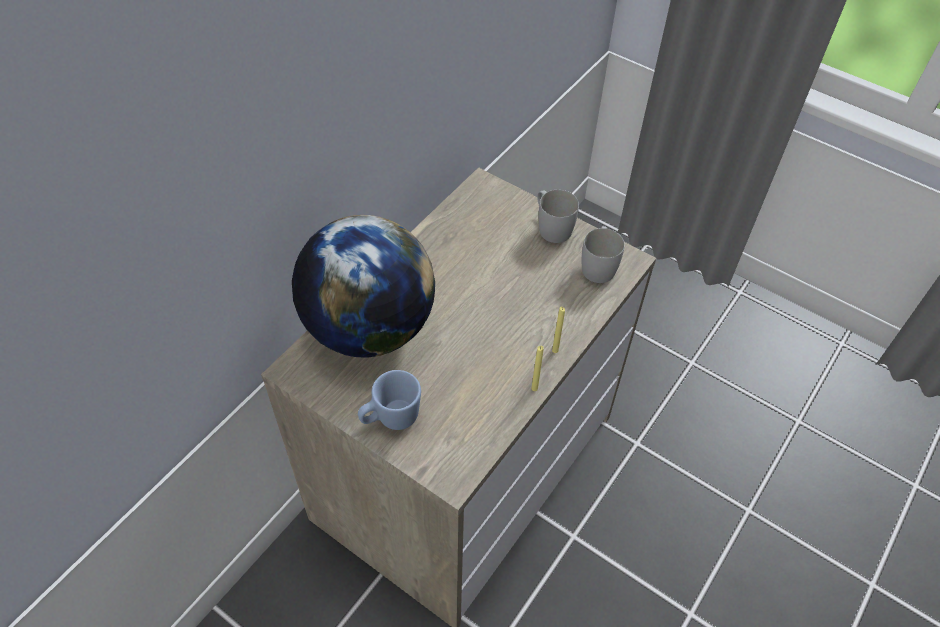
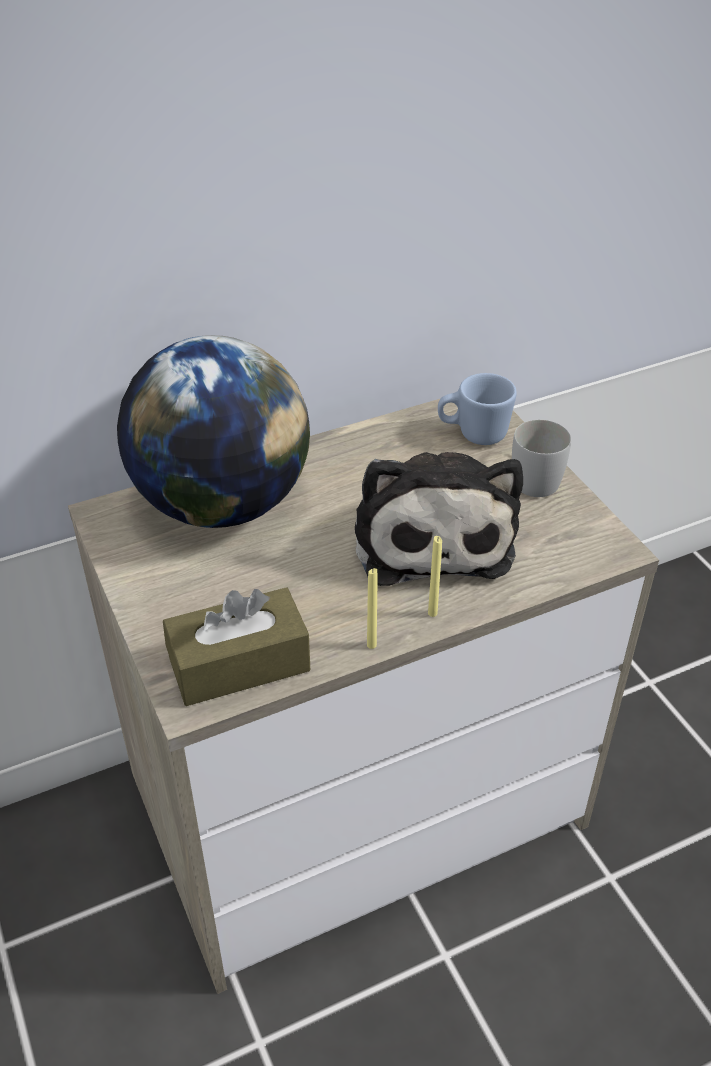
camera: 30 degrees right, 10 degrees down
(390, 418) = (169, 606): blue mug -> blue mug (473, 434)
(464, 438) = (239, 664): none -> brown tissue box
(518, 295) = (431, 534): none -> plush toy
(598, 265) = (567, 539): white mug -> none

